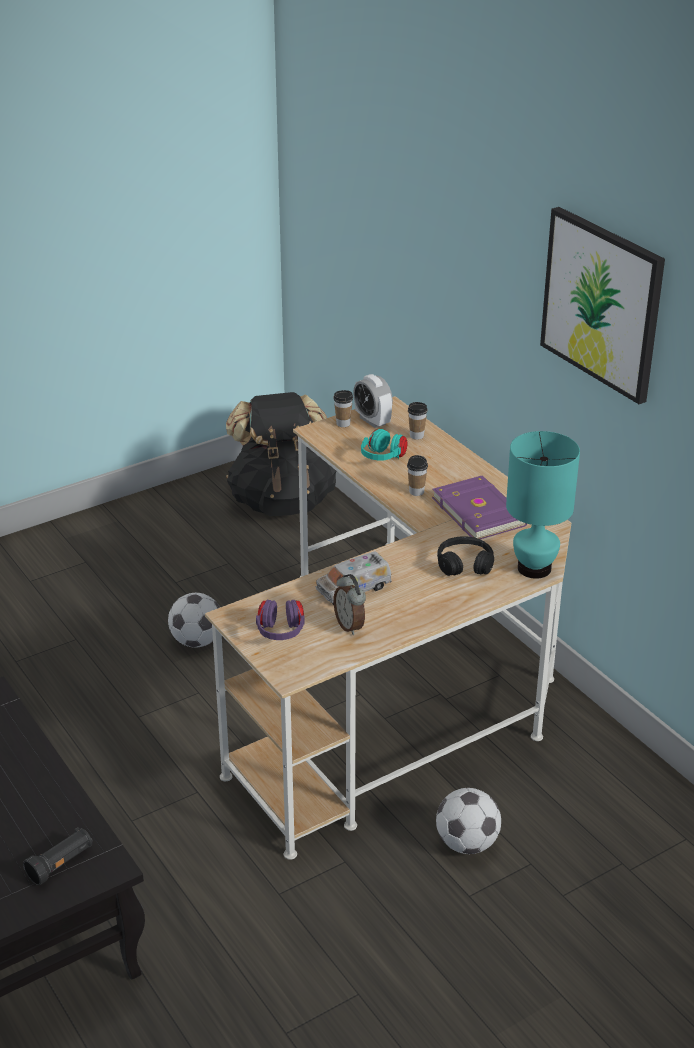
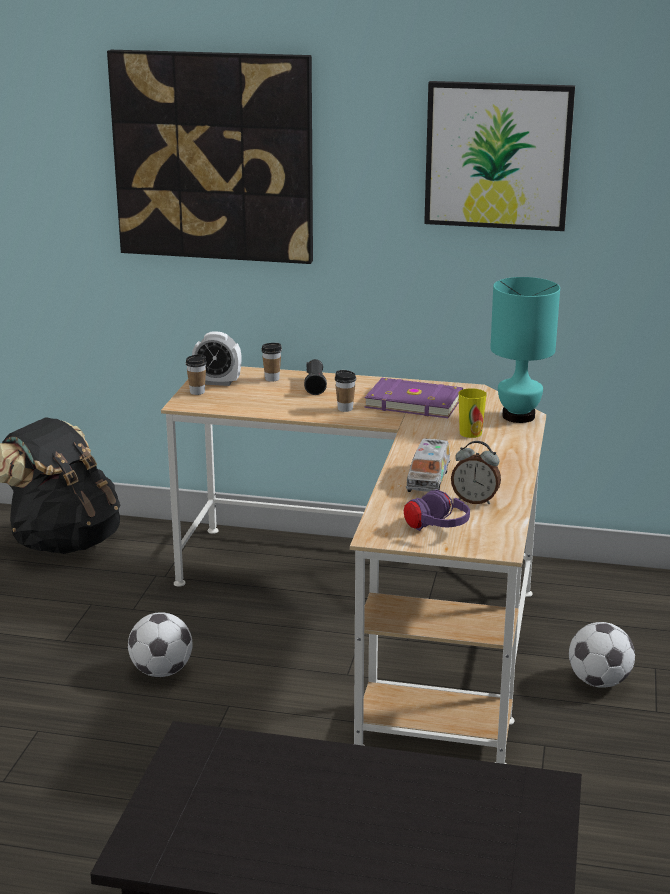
camera: 45 degrees left, 10 degrees down
(61, 864) = (509, 812): black flashlight -> black flashlight (315, 385)
(383, 459) = (276, 400): turquoise headphones -> none
(416, 214) = (213, 157): none -> picture
(464, 564) = (470, 433): black headphones -> cup

